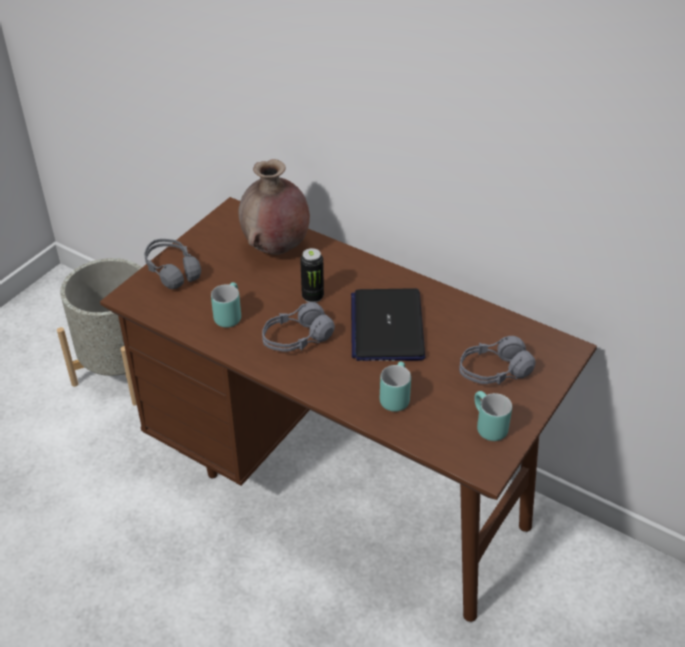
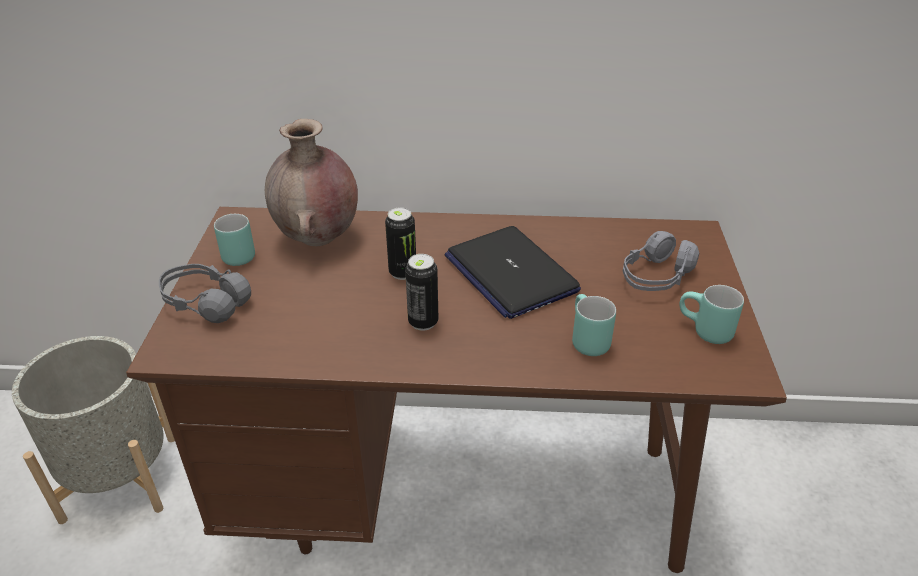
camera: 30 degrees left, 5 degrees down
(227, 315) = (317, 326): turquoise mug -> turquoise mug (235, 254)
(296, 339) = (423, 322): grey headphones -> can

